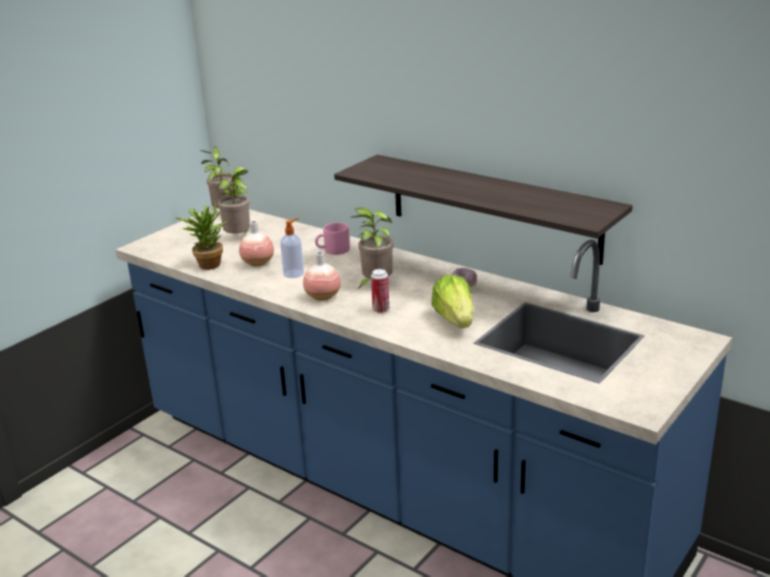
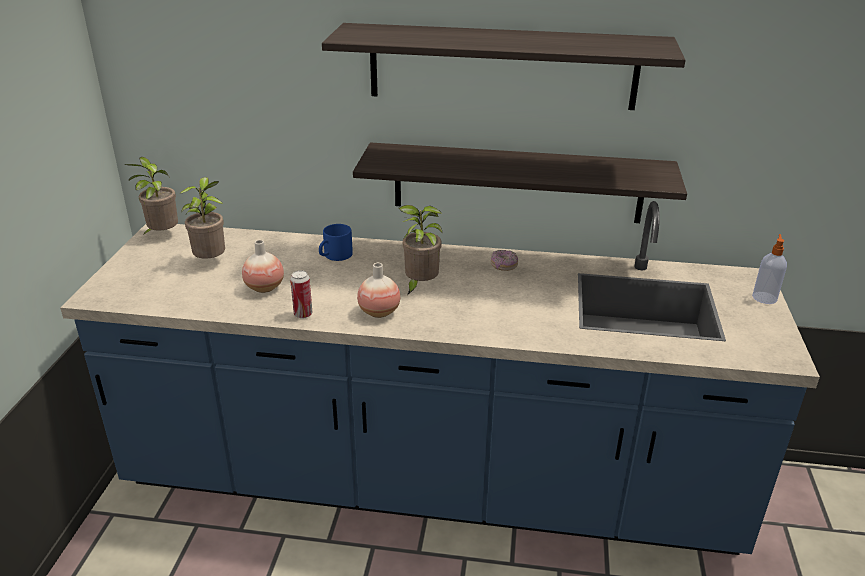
camera: 30 degrees left, 5 degrees up
(207, 263) = (204, 301): potted plant -> none
(294, 273) = (320, 292): soap dispenser -> soap dispenser (764, 297)
(333, 250) = (335, 256): pink mug -> blue mug
(381, 310) = (455, 313): can -> can (303, 314)
(455, 320) = (537, 307): lettuce -> none
(475, 95) = (502, 66): none -> shelf

